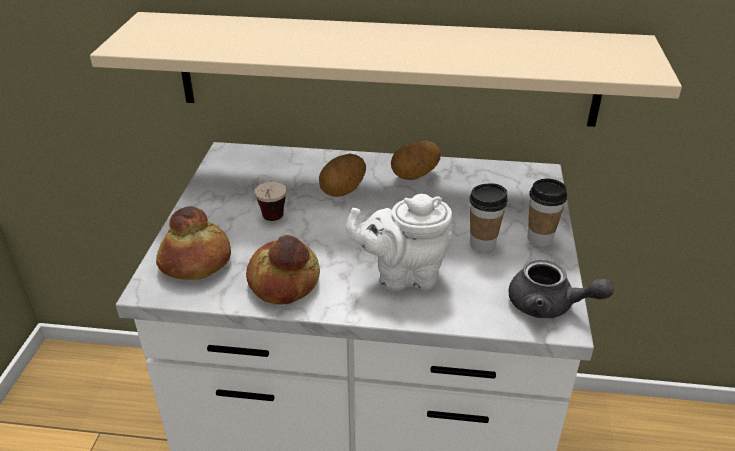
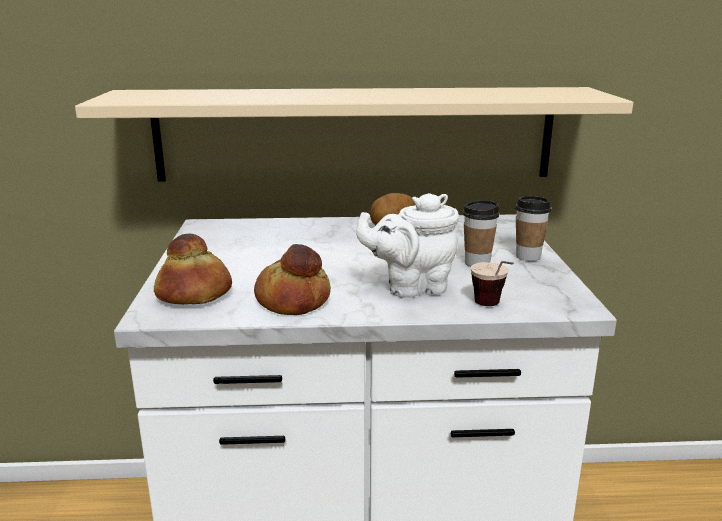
camera: 10 degrees left, 15 degrees down
(272, 223) = (265, 264): cup -> cup (492, 308)
(343, 191) = (328, 240): potato -> none
(549, 306) = (560, 296): grey teapot -> none

